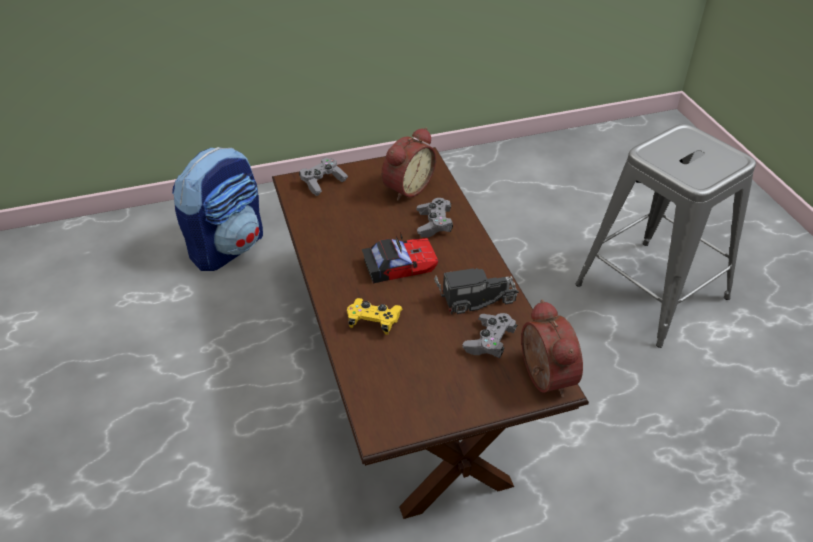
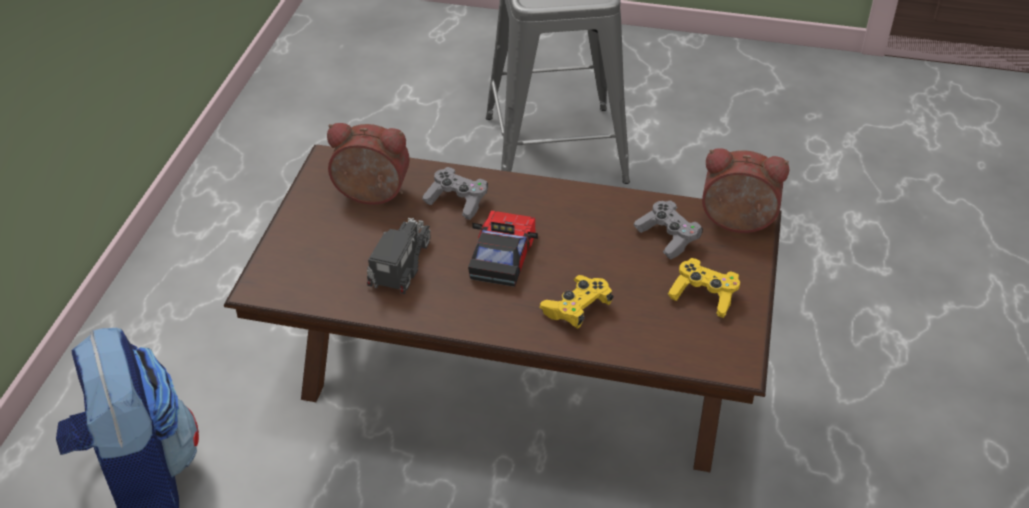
camera: 60 degrees left, 0 degrees up
(323, 182) = (290, 260): grey game controller -> none
(406, 187) = (371, 196): alarm clock -> alarm clock turned 60 degrees counterclockwise
(440, 386) = (704, 296): none -> yellow game controller
(475, 300) = (601, 222): toy truck -> toy truck (400, 267)

